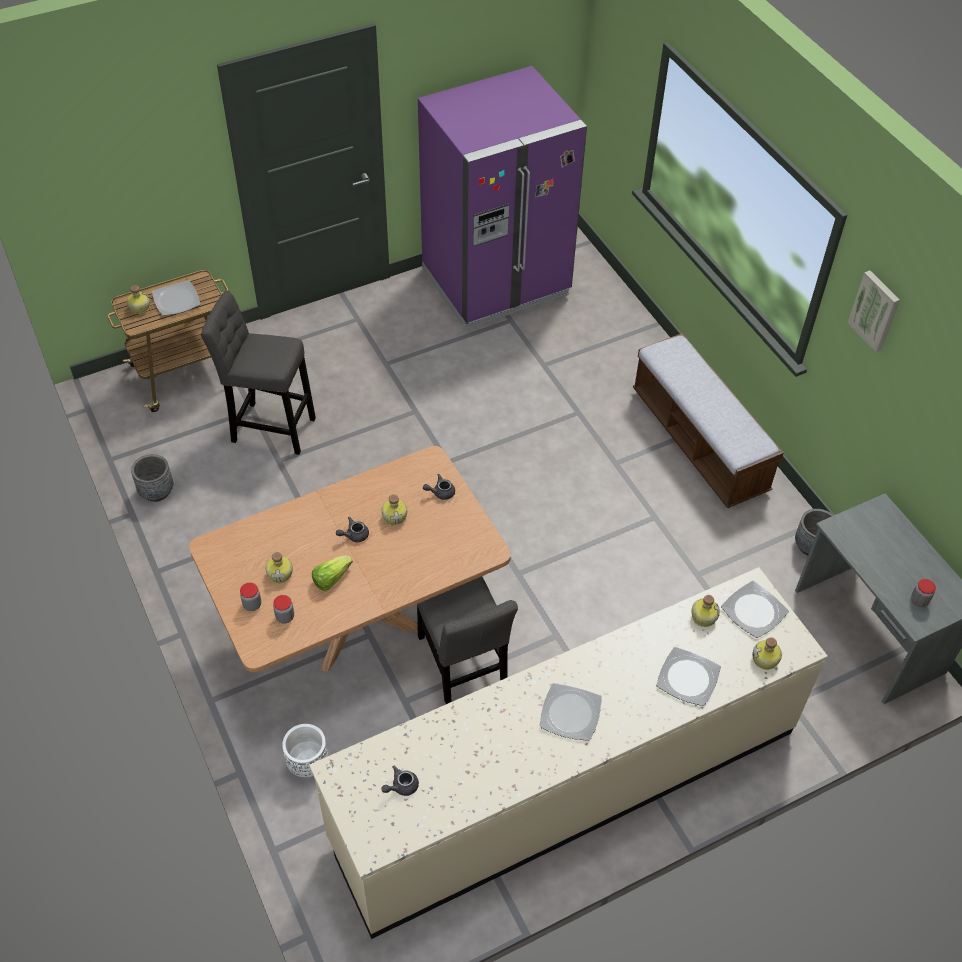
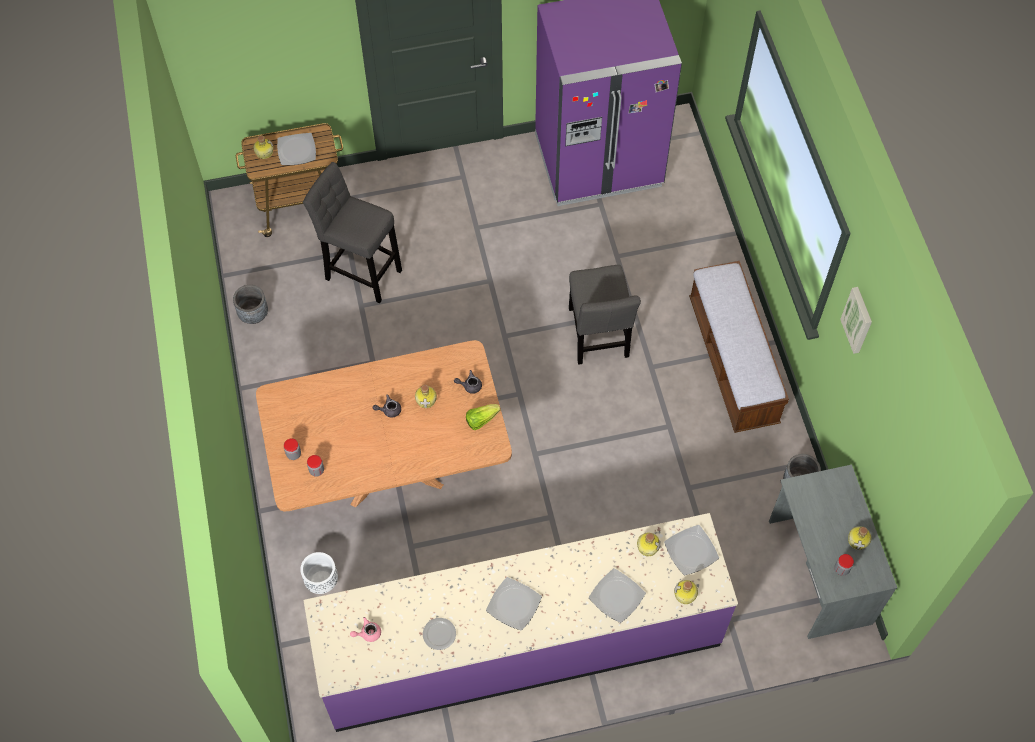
camera: 15 degrees right, 10 degrees up
(281, 573) = (322, 432): bottle -> bottle (858, 540)
(331, 578) = (361, 445): lettuce -> lettuce (481, 420)
(401, 786) = (367, 633): grey teapot -> pink teapot
(463, 664) = (466, 525): grey chair -> grey chair (598, 336)
(491, 767) = (440, 634): none -> plate
(565, 784) = (520, 645): beige counter -> purple counter

